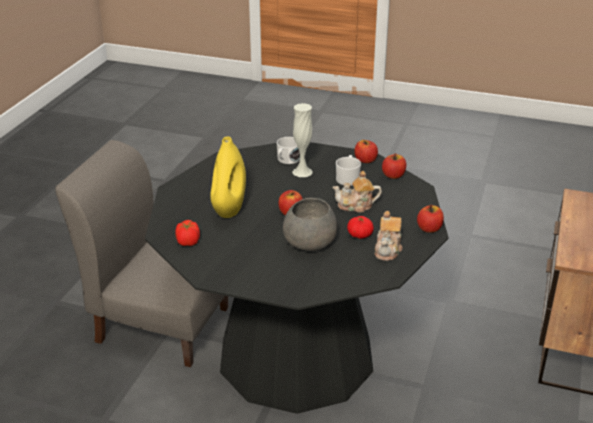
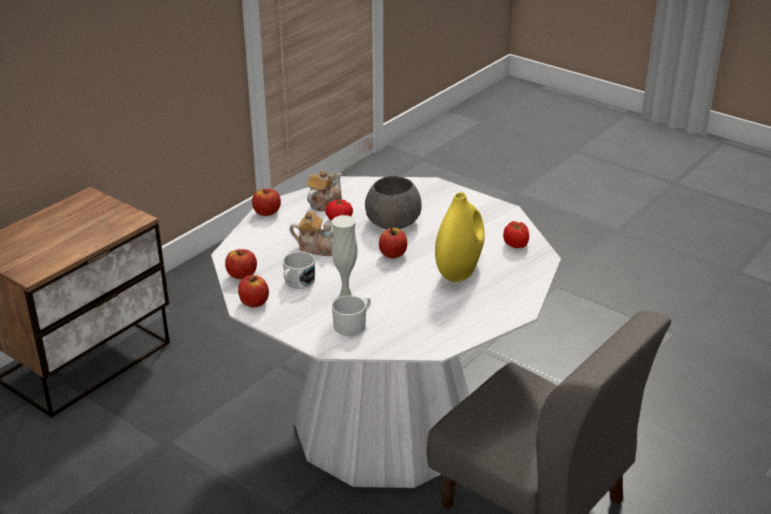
camera: 160 degrees left, 0 degrees up
(296, 355) = (386, 424): black dining table -> white dining table

